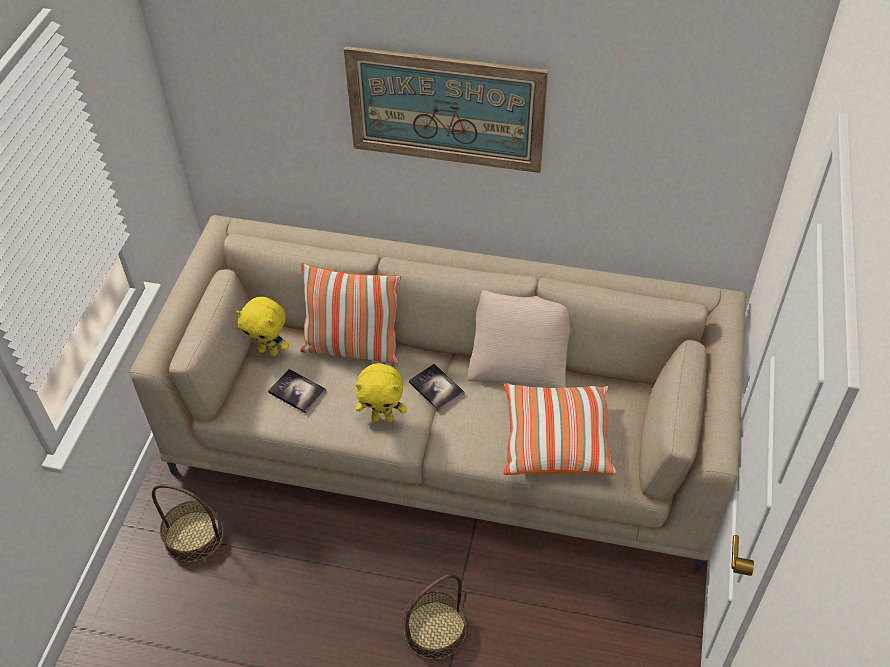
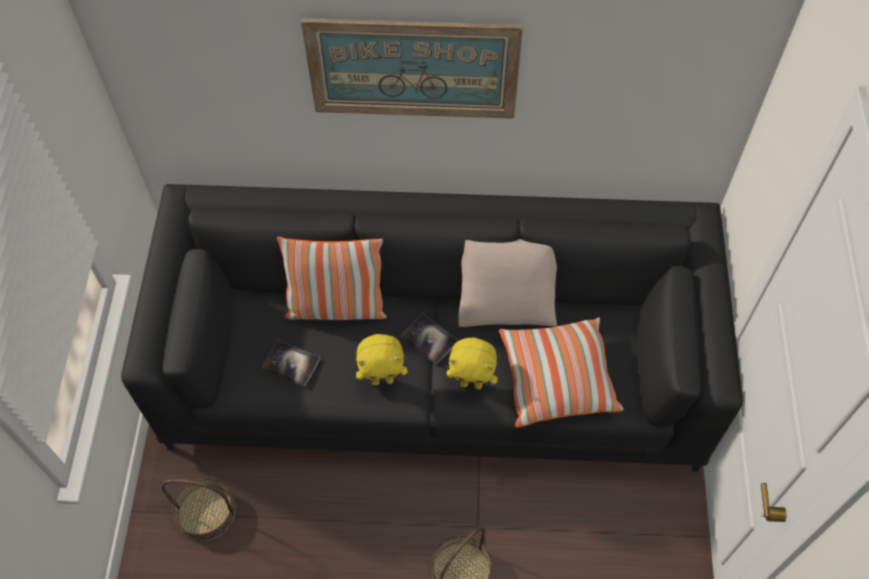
camera: 10 degrees left, 10 degrees up
(269, 351) = (252, 322): yellow plush toy -> yellow plush toy (472, 383)
(447, 436) = (436, 369): beige sofa -> black sofa

